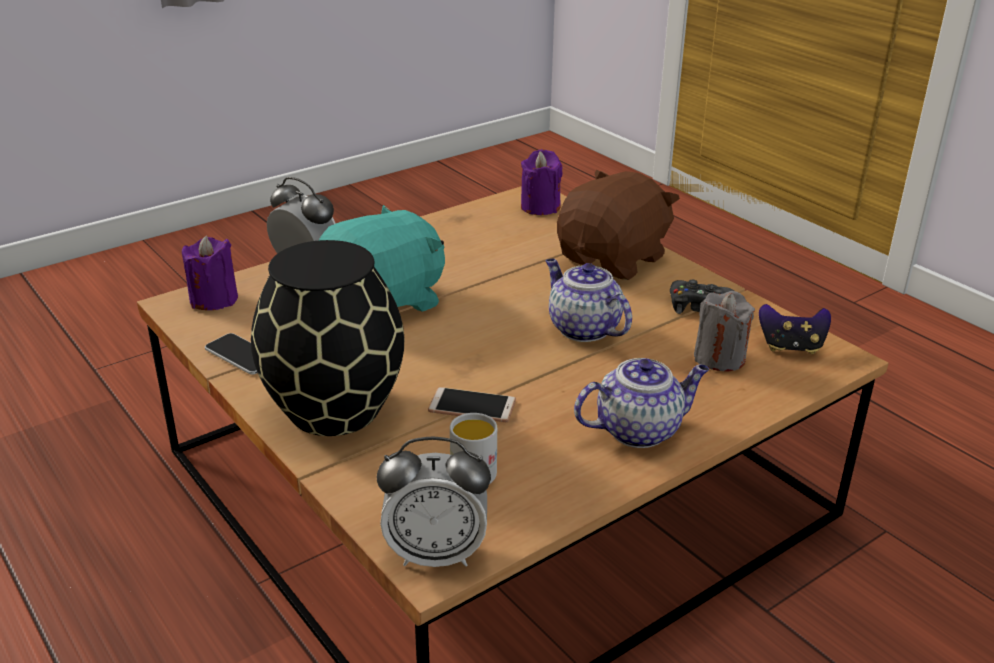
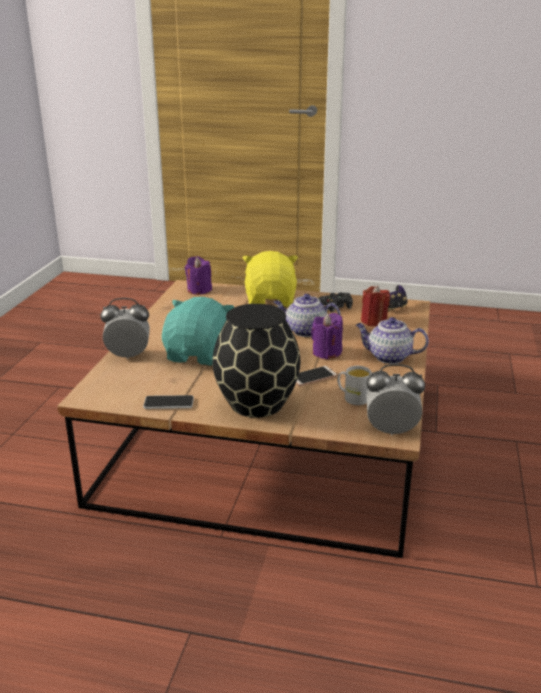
camera: 40 degrees left, 5 degrees down
(214, 299) = (104, 387): purple candle -> purple candle (326, 352)
(436, 553) = (391, 430): alarm clock -> alarm clock turned 135 degrees counterclockwise
(614, 259) = (271, 300): brown plush toy -> yellow plush toy
(639, 429) = (388, 357): teapot -> teapot turned 105 degrees counterclockwise
(719, 358) = (374, 321): grey candle -> red candle

